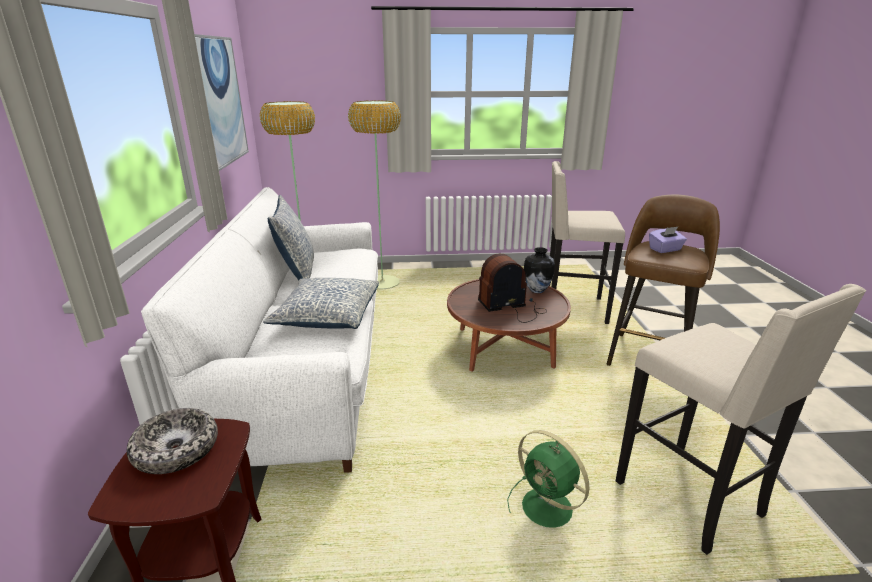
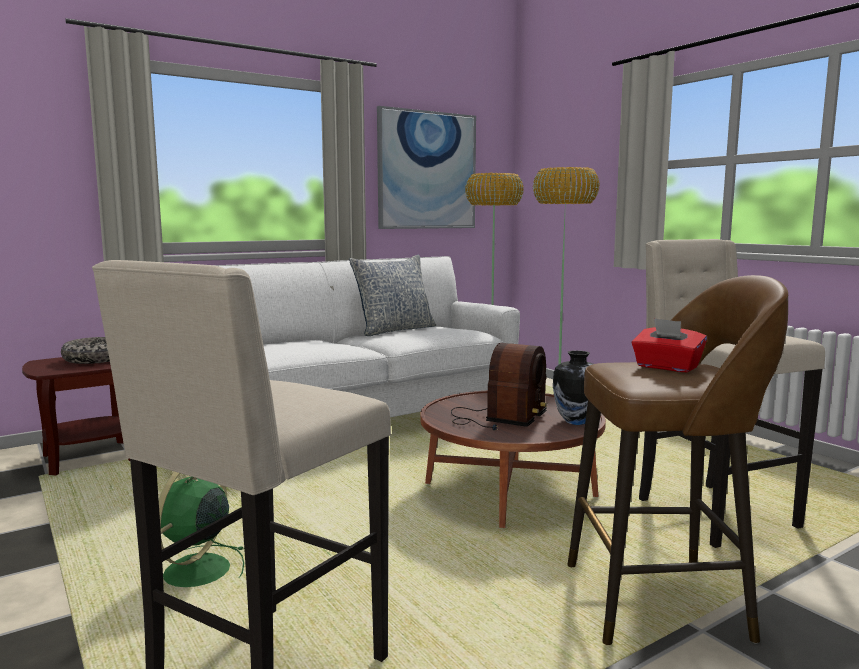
camera: 60 degrees right, 15 degrees down
(327, 315) = (311, 346): pillow -> none
(512, 307) = (498, 418): radio -> radio turned 75 degrees clockwise
(665, 249) = (666, 367): purple tissue box -> red tissue box

